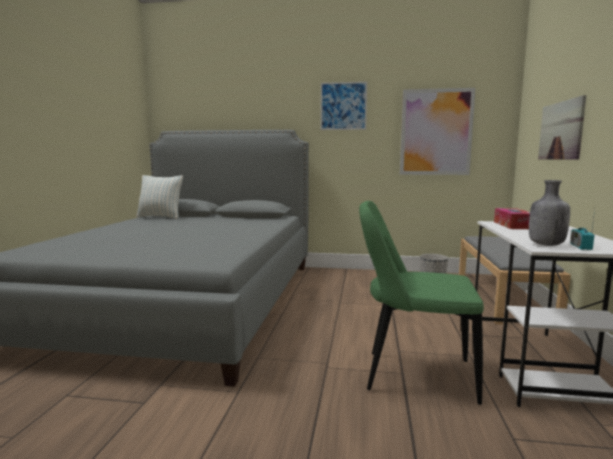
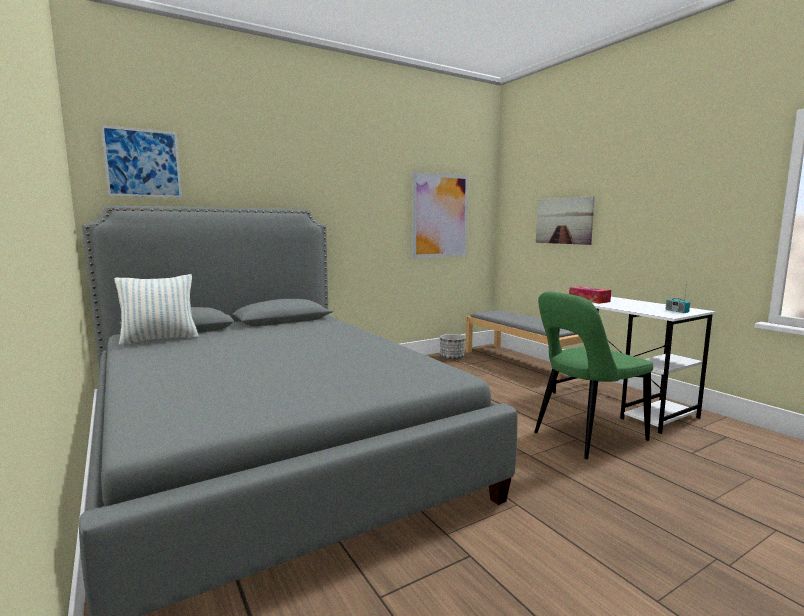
camera: 40 degrees left, 0 degrees up
(343, 106) = (357, 184): picture -> picture (143, 163)
(545, 244) = (660, 312): grey bottle -> none

